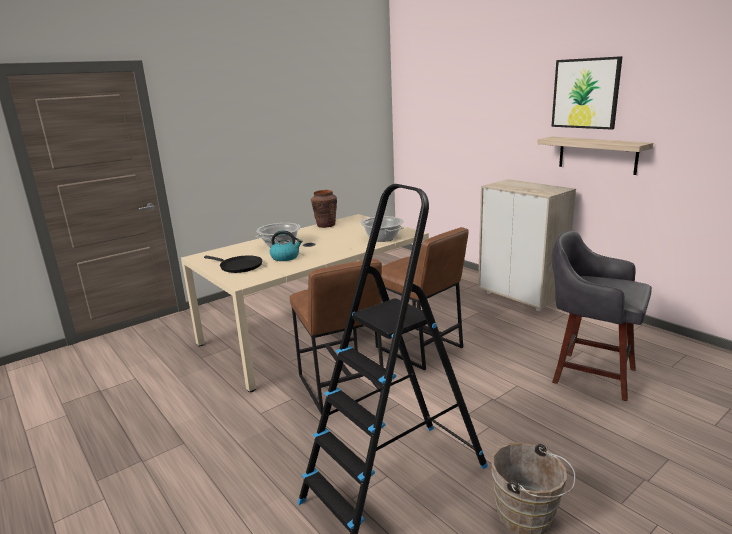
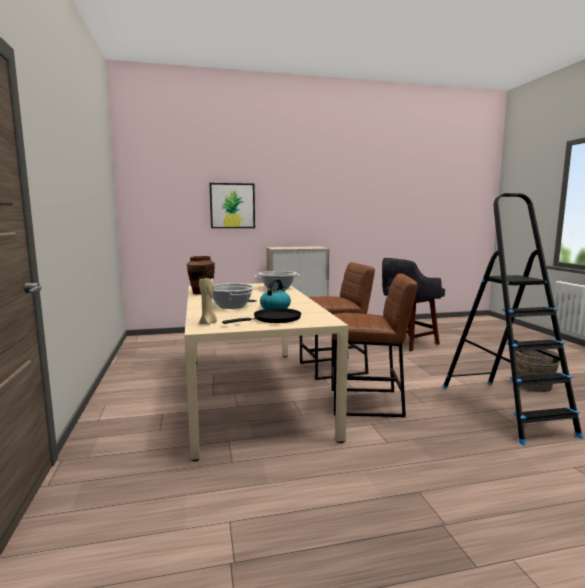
camera: 65 degrees left, 10 degrees down
(214, 254) = (208, 323): none -> beige candle
(585, 93) = (316, 185): picture -> picture (232, 206)
(597, 155) = (327, 223): shelf -> none

